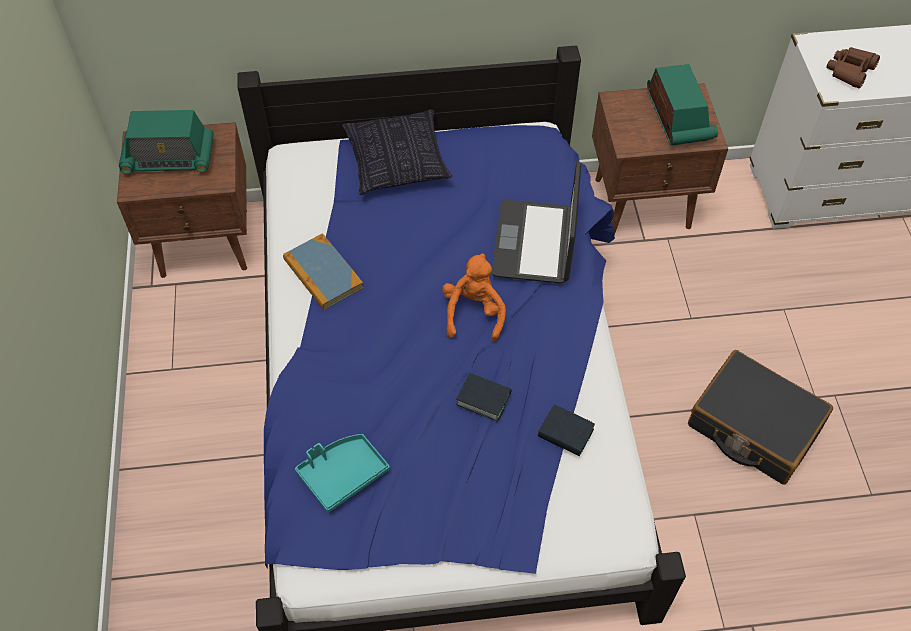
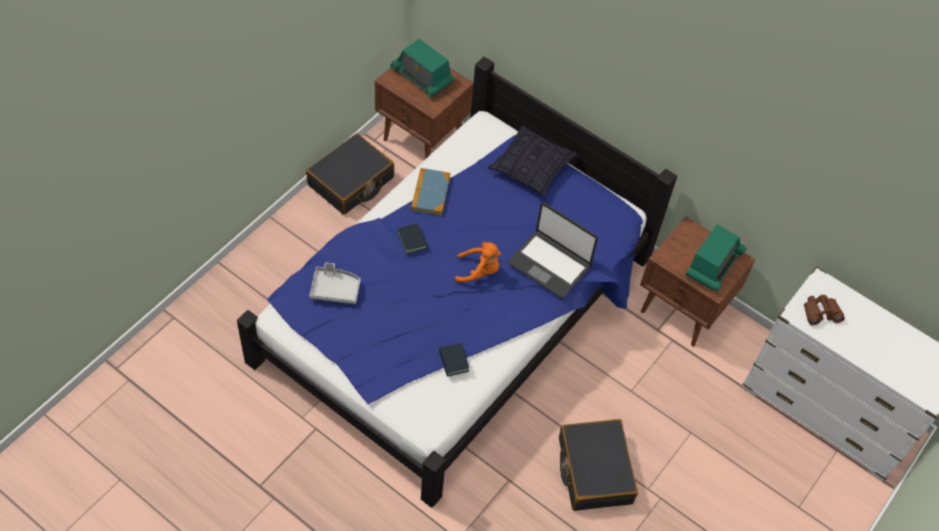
camera: 40 degrees right, 0 degrees up
(174, 351) = (351, 182): none -> black suitcase
(342, 474) = (335, 289): turquoise tray -> grey tray
(473, 312) = (479, 271): orange plush toy -> orange plush toy turned 45 degrees clockwise
(483, 399) = (434, 313): book -> book (412, 240)
(535, 243) = (550, 264): laptop -> laptop turned 105 degrees counterclockwise

